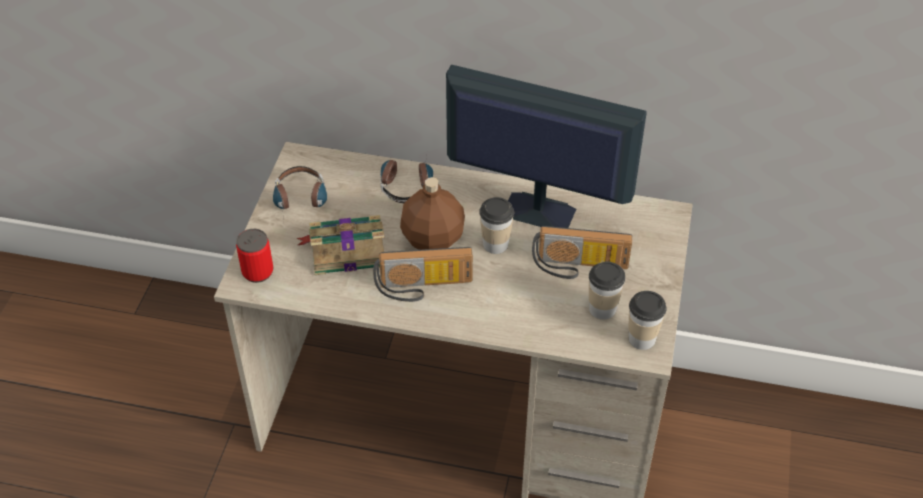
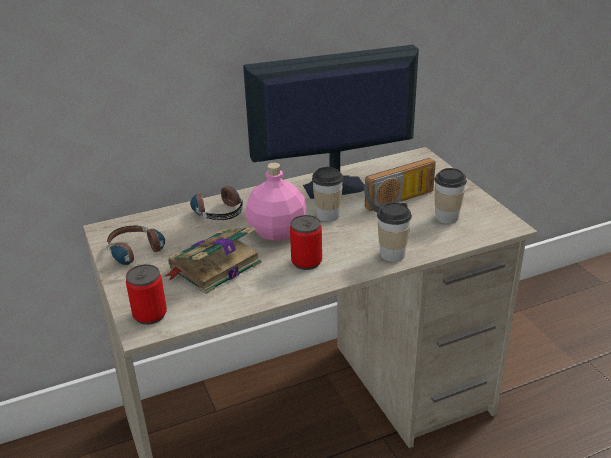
camera: 35 degrees left, 15 degrees down
(423, 288) = (306, 262): radio -> can
(432, 239) = (277, 232): brown bottle -> pink bottle
(642, 338) = (493, 220): cup -> cup (392, 254)

